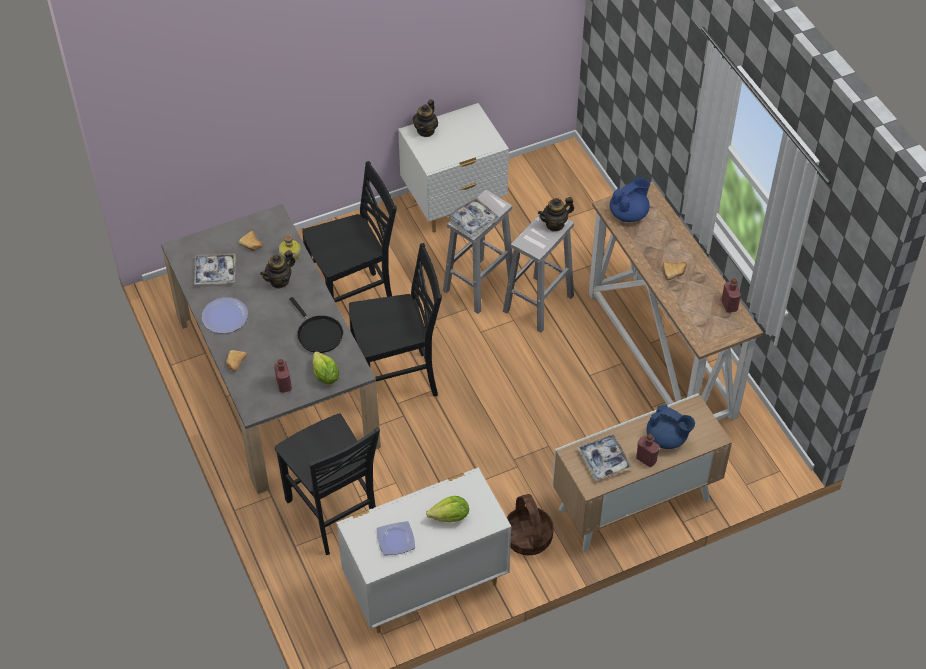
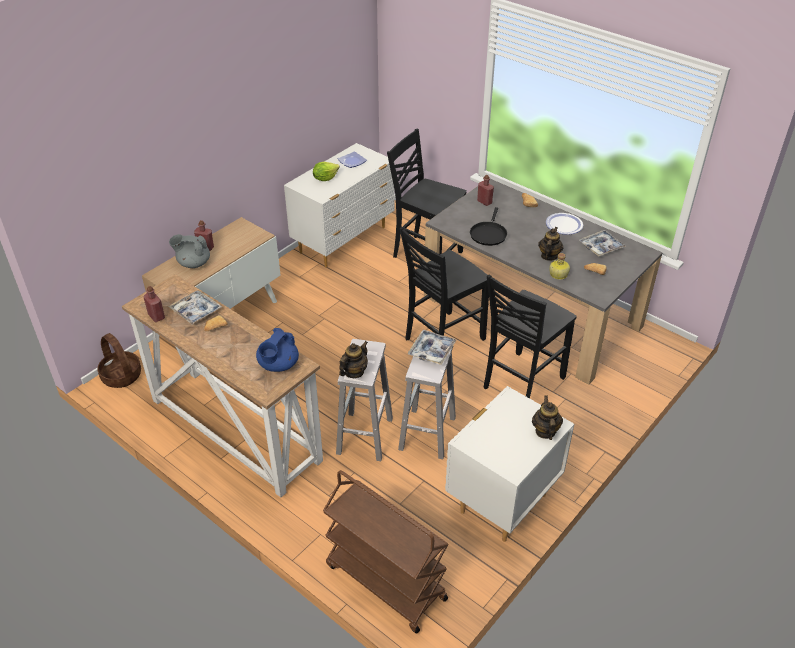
camera: 155 degrees right, 10 degrees down
(318, 334) = (488, 234): black frying pan -> black frying pan turned 105 degrees counterclockwise
(325, 376) = (461, 214): lettuce -> none
(528, 537) = (290, 280): basket -> basket (121, 376)
(581, 186) = (384, 582): none -> brown cart
(604, 460) = (237, 239): tray -> tray (196, 311)
(667, 438) = (193, 263): blue teapot -> grey teapot

